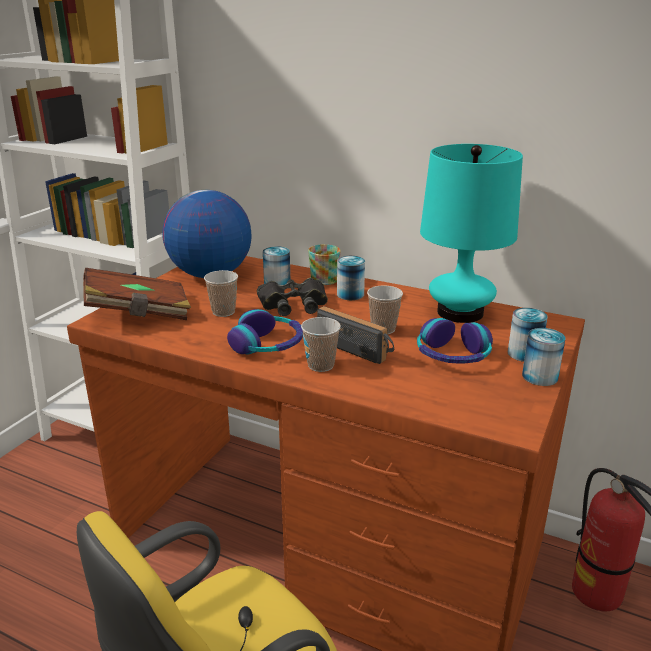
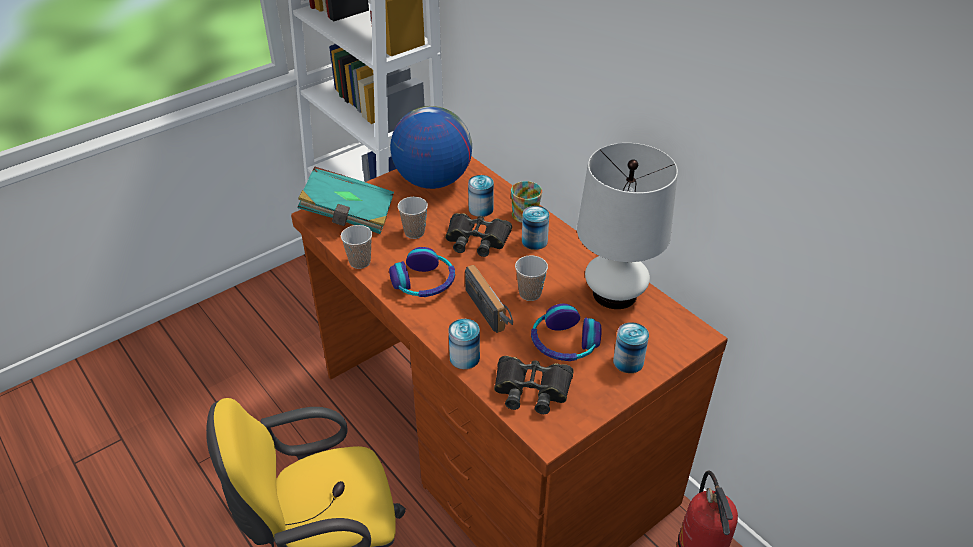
camera: 25 degrees right, 15 degrees up
(139, 314) = (349, 215): brown book -> turquoise book
(321, 365) = (449, 319): cup -> cup (360, 262)
(459, 396) = (531, 389): none -> black binoculars
(460, 312) = (614, 294): turquoise table lamp -> white table lamp
(540, 376) = (618, 391): can -> can (464, 358)

